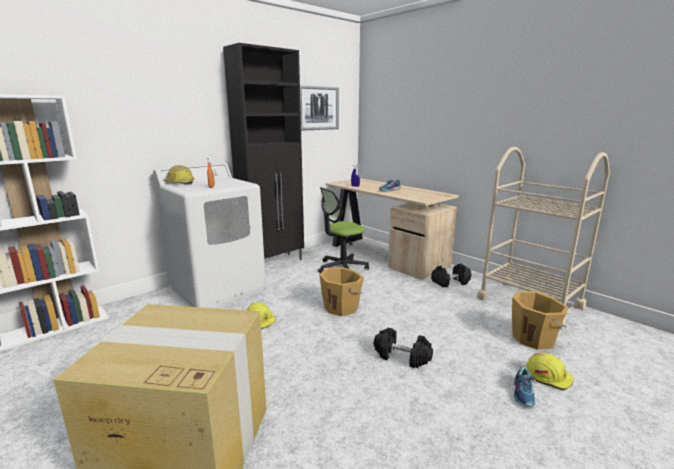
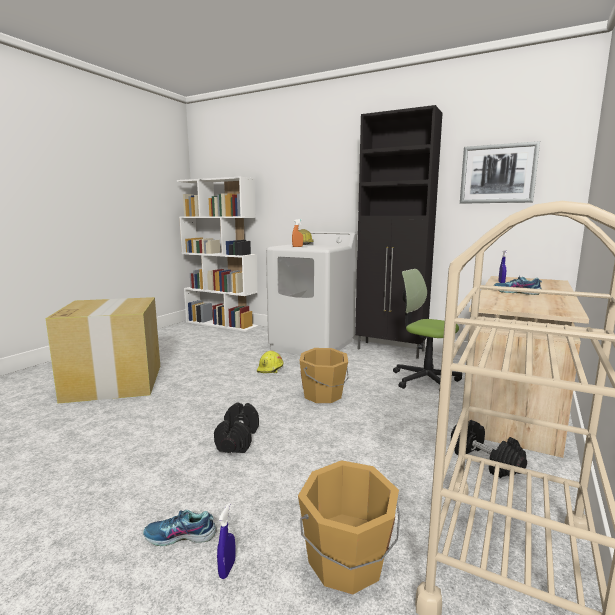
camera: 70 degrees right, 5 degrees down
(548, 376) = (227, 569): yellow hard hat -> blue spray bottle

